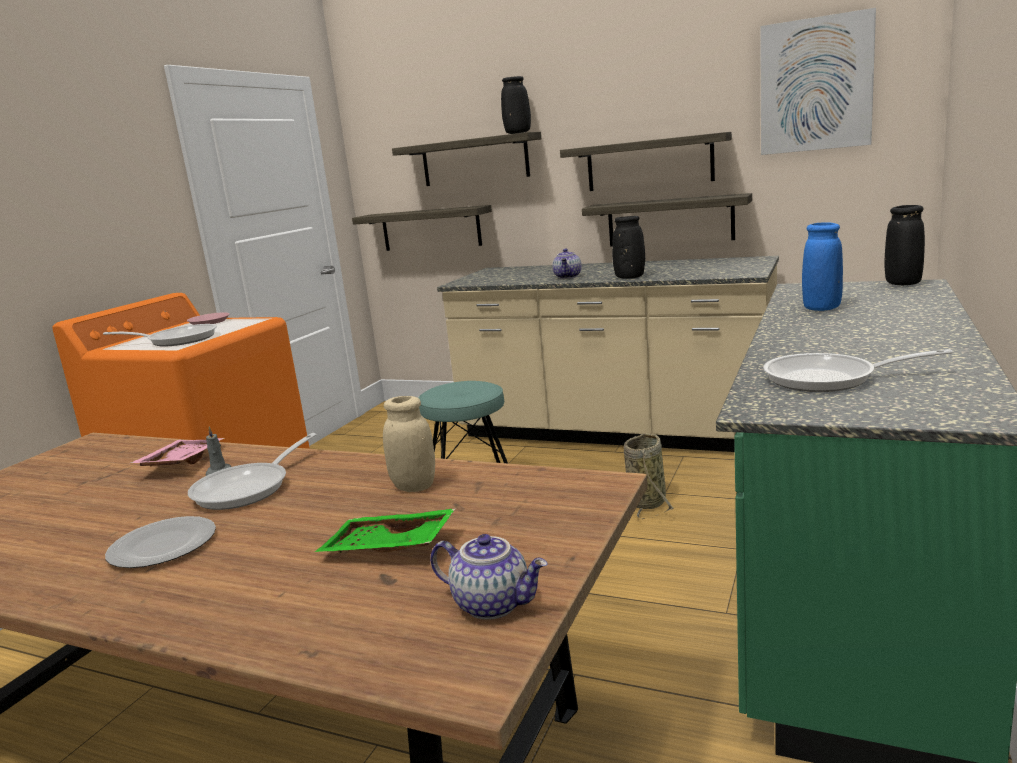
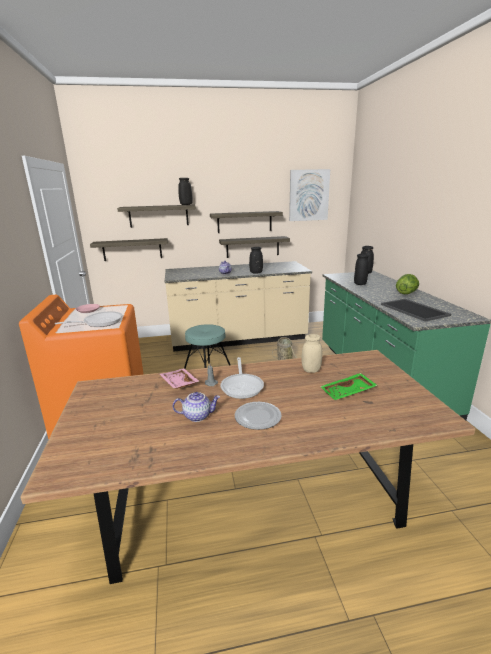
camera: 35 degrees left, 5 degrees up
(493, 603) = (413, 399): teapot -> teapot (197, 416)
(822, 308) = (360, 284): blue vase -> black vase
(829, 379) = (415, 310): frying pan -> tray
(907, 337) = (406, 293): none -> lettuce

